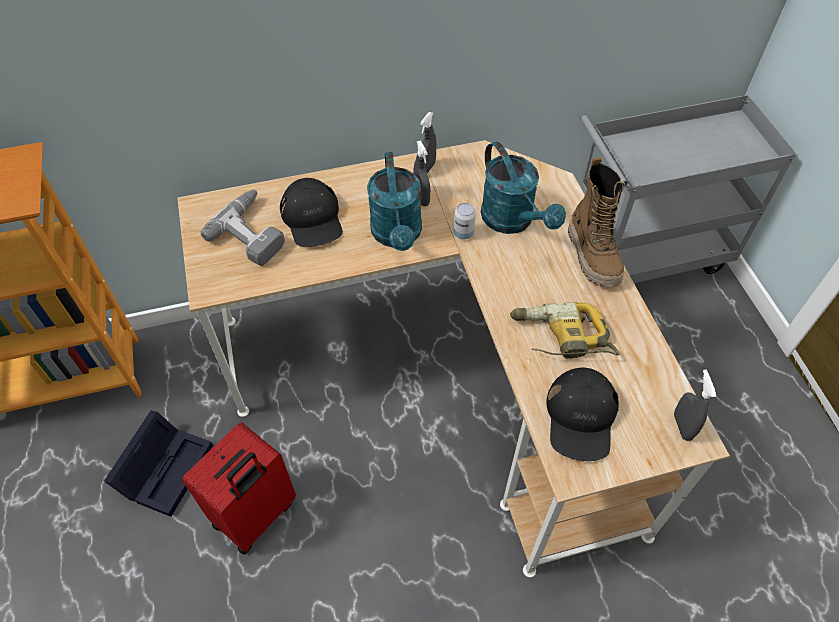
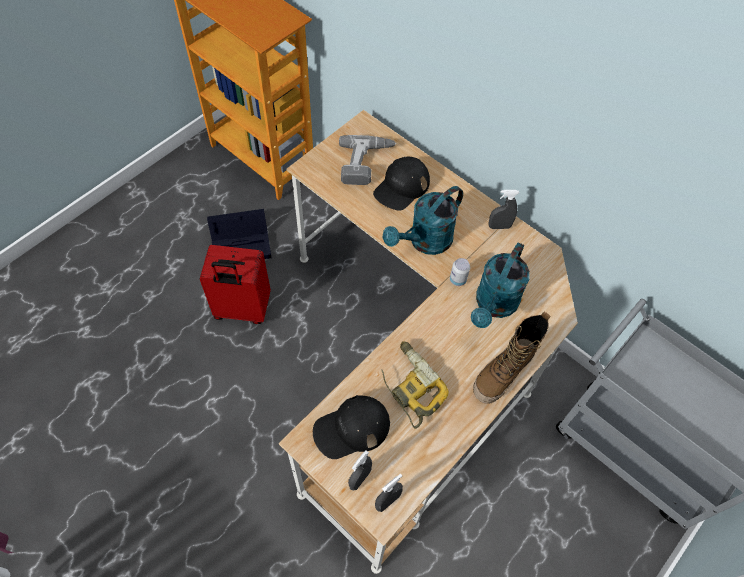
camera: 55 degrees right, 5 degrees up
(421, 198) = (469, 238): grey spray bottle -> grey spray bottle (359, 479)

